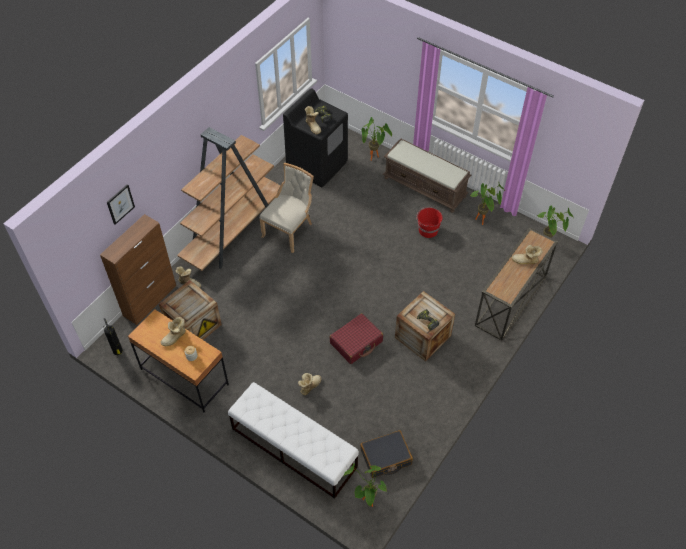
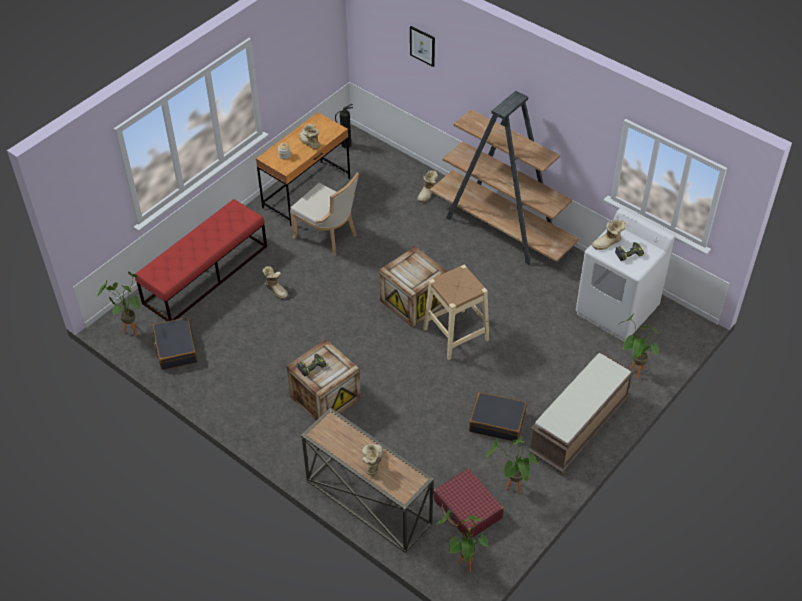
camera: 95 degrees right, 5 degrees down
(150, 300) = (407, 165): brown cabinet -> none
(193, 325) = (370, 198): crate -> crate (413, 302)
(290, 230) = (502, 279): beige chair -> beige chair (328, 236)
(293, 447) = (206, 274): white bench -> red bench
(317, 165) = (617, 311): black washing machine -> white washing machine
(348, 257) = (456, 334): none -> beige stool
(356, 342) = (327, 333): red suitcase -> red suitcase (467, 509)
(427, 230) = (497, 422): red bucket -> black suitcase

